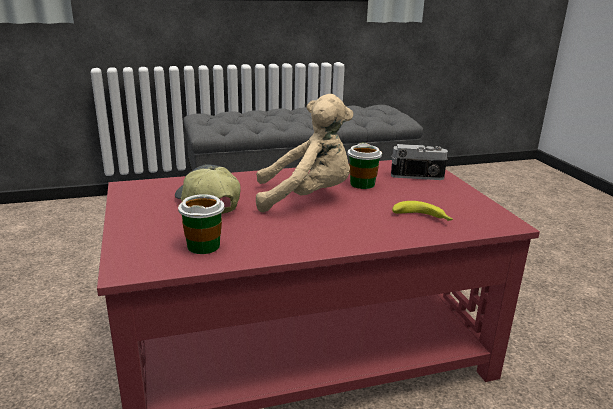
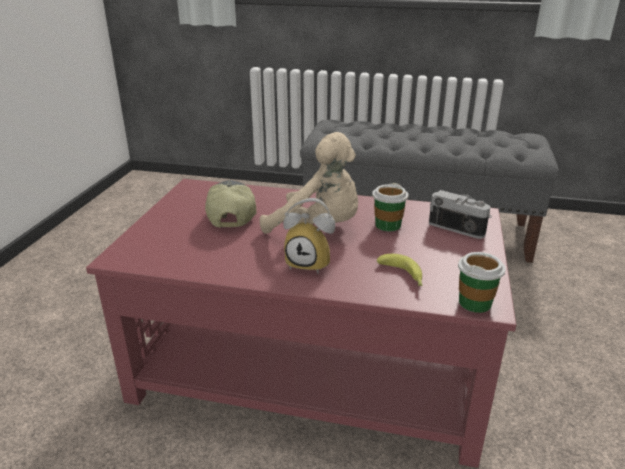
camera: 30 degrees right, 5 degrees up
(203, 246) = (187, 253): cup -> cup (475, 302)
(337, 226) = (311, 263): none -> alarm clock

